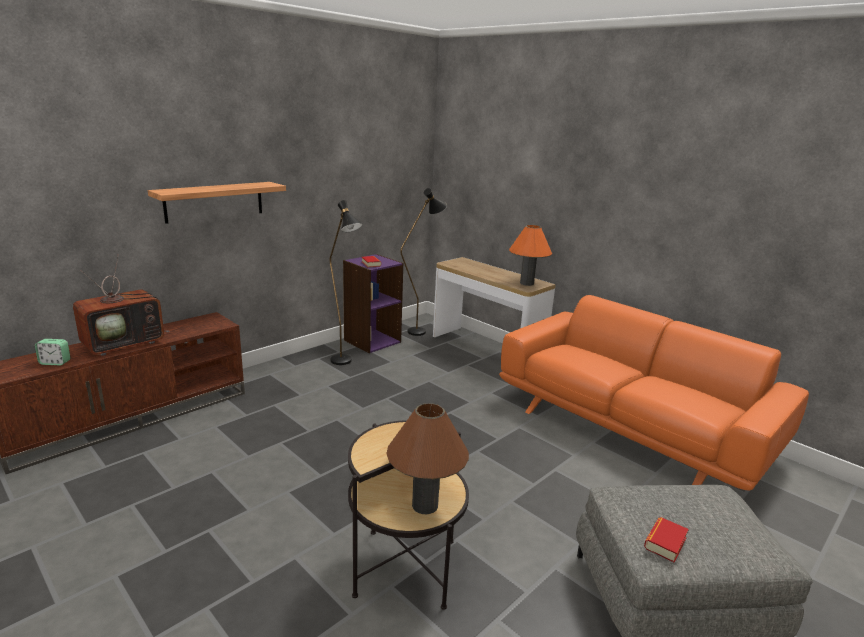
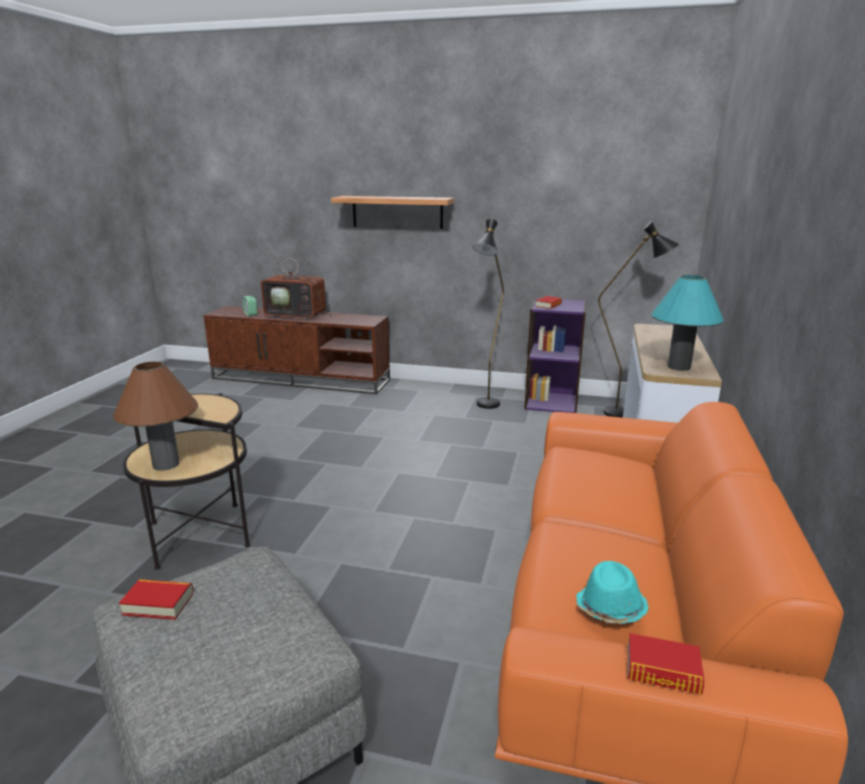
camera: 60 degrees right, 0 degrees up
(526, 283) = (679, 367): orange table lamp -> turquoise table lamp
(712, 403) = (610, 609): none -> turquoise hat
(775, 405) = (662, 670): none -> book

